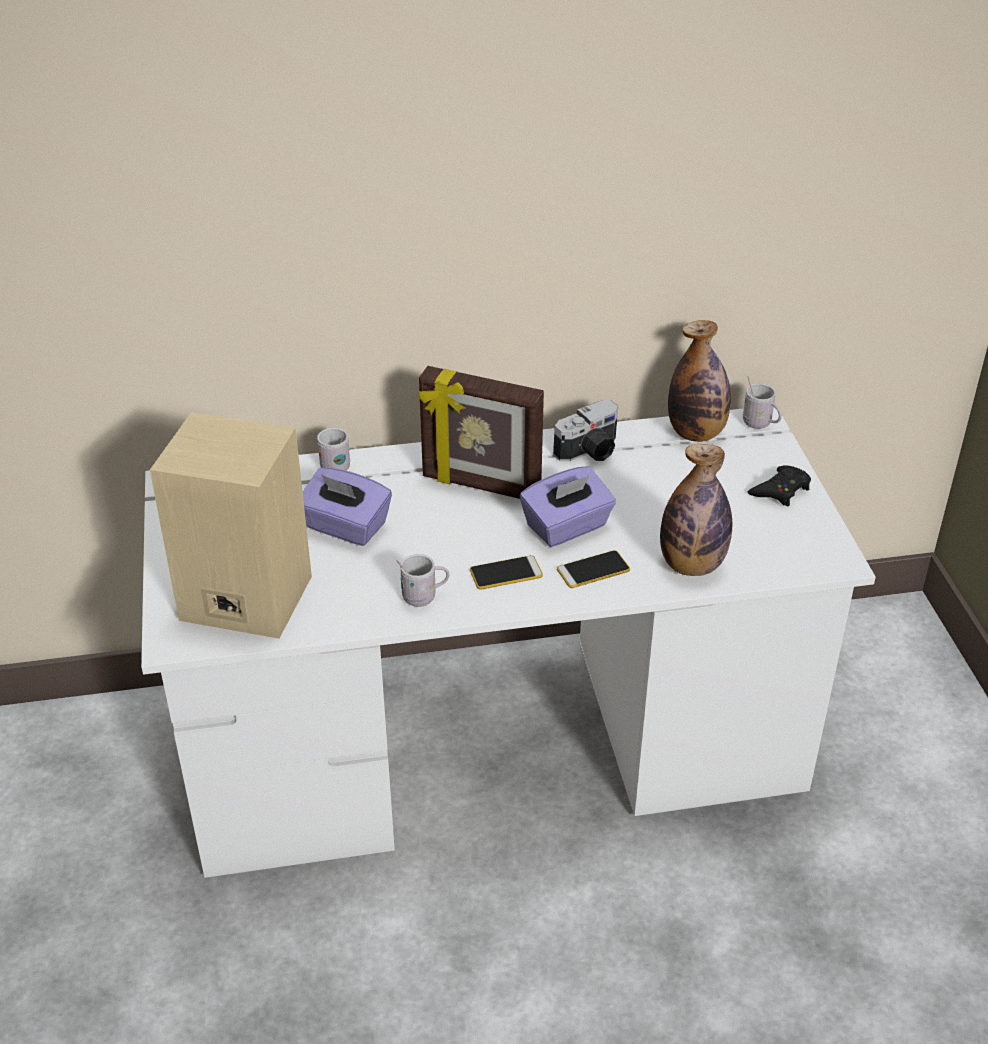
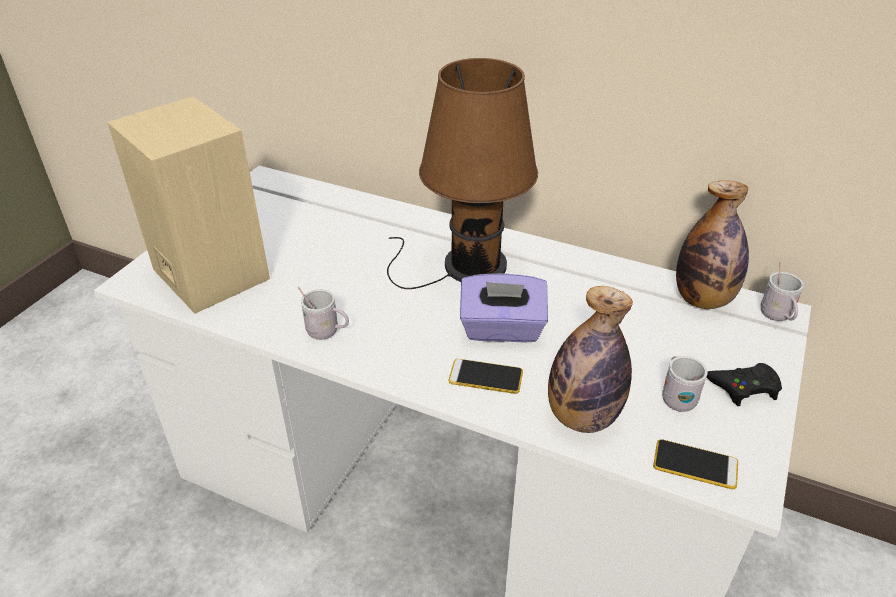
camera: 35 degrees right, 0 degrees up
(332, 466) = (376, 208): white mug -> white mug (676, 397)
(345, 527) = (334, 254): purple tissue box -> none
(480, 485) = (467, 266): picture frame -> brown table lamp
(506, 573) = (410, 344): phone -> phone (695, 464)
(590, 452) = (587, 276): camera -> none

